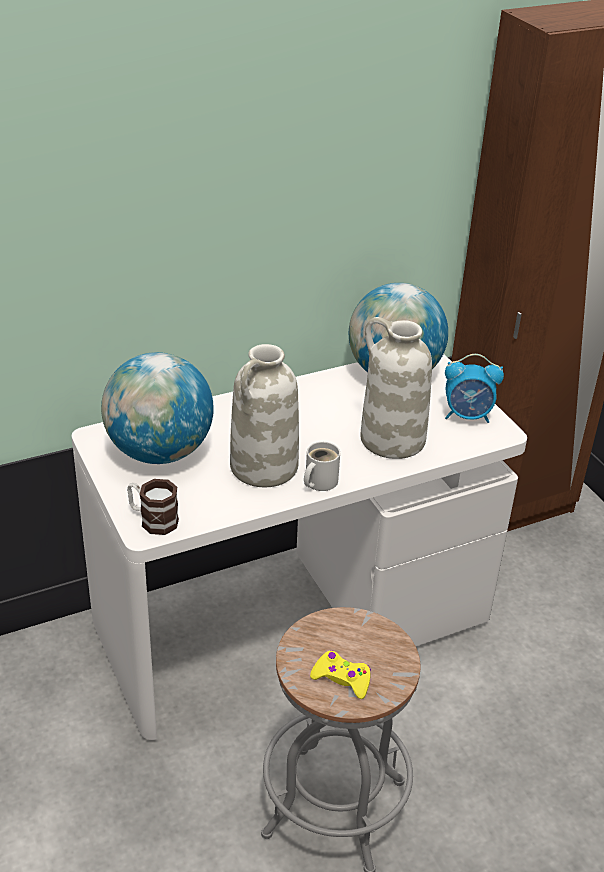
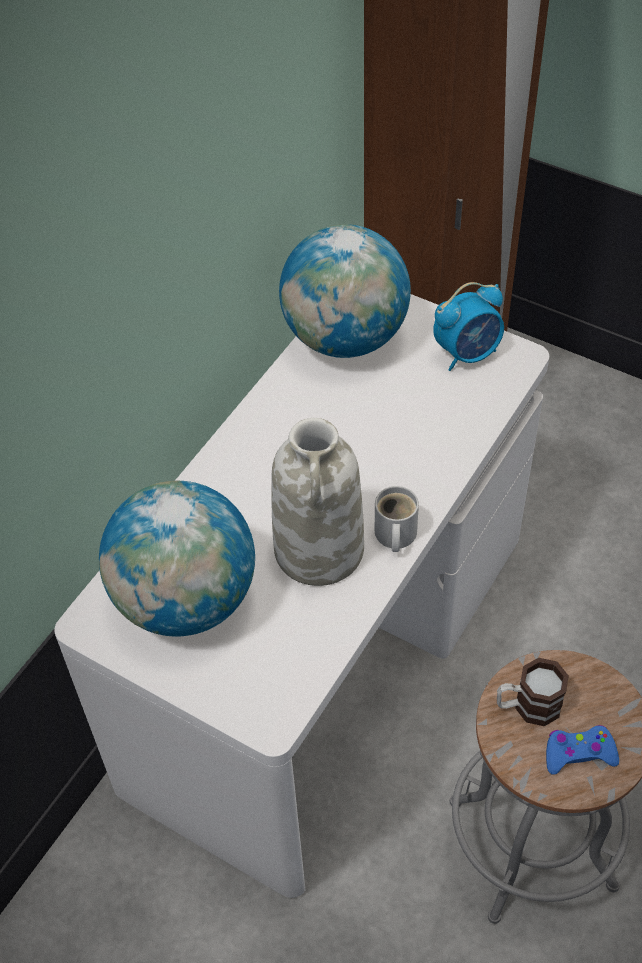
camera: 30 degrees left, 15 degrees up
(153, 520) = (264, 700): mug -> mug (527, 706)
(342, 679) = (578, 753): yellow game controller -> blue game controller
(391, 439) = (418, 431): white vase -> none

